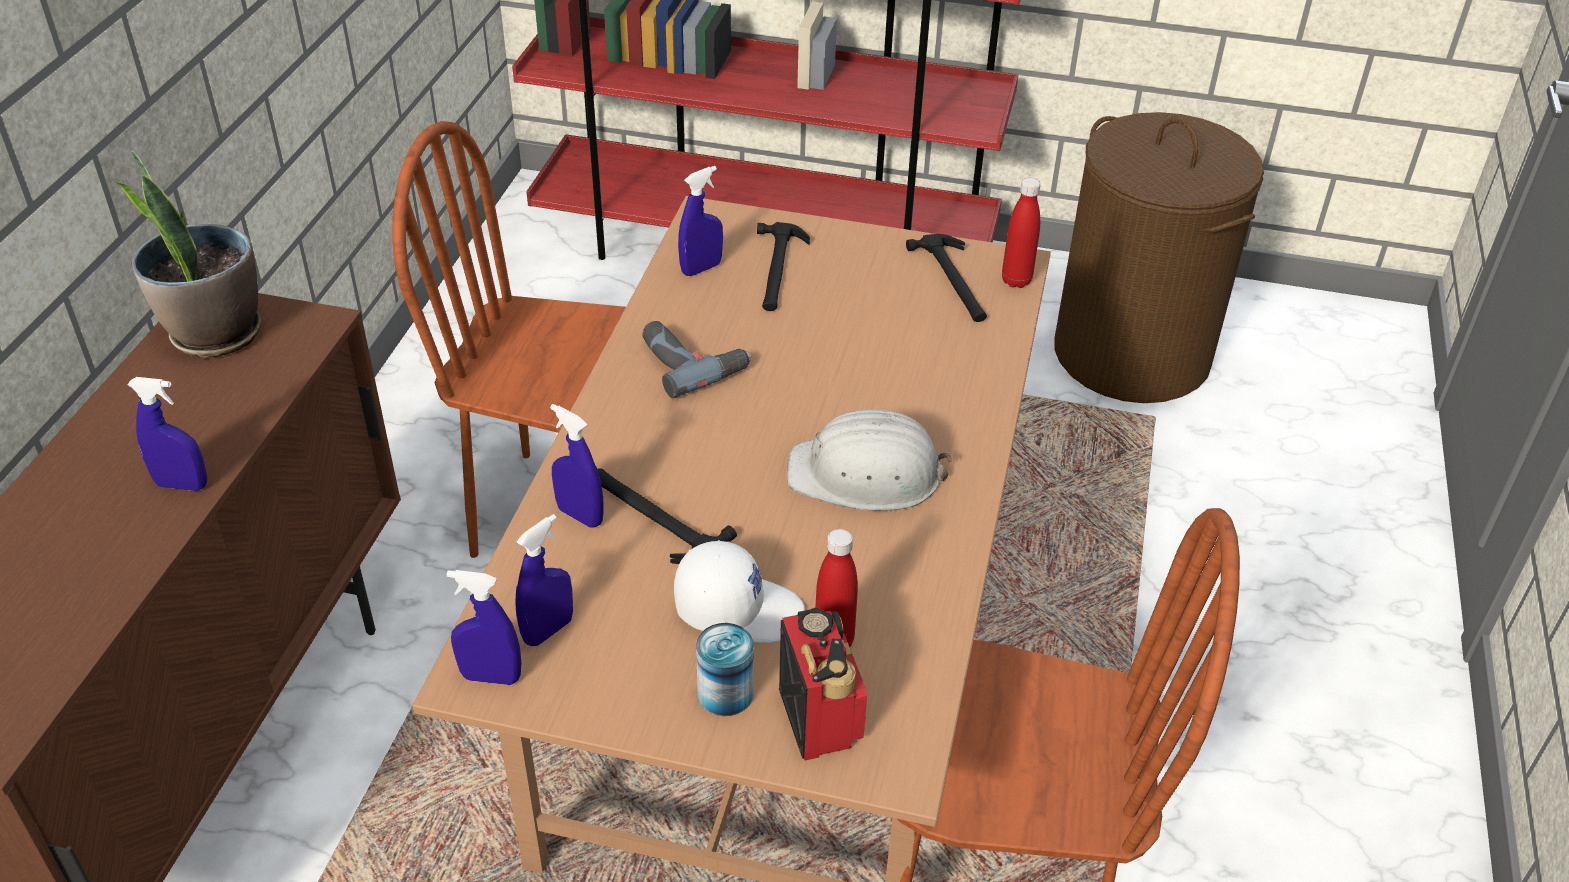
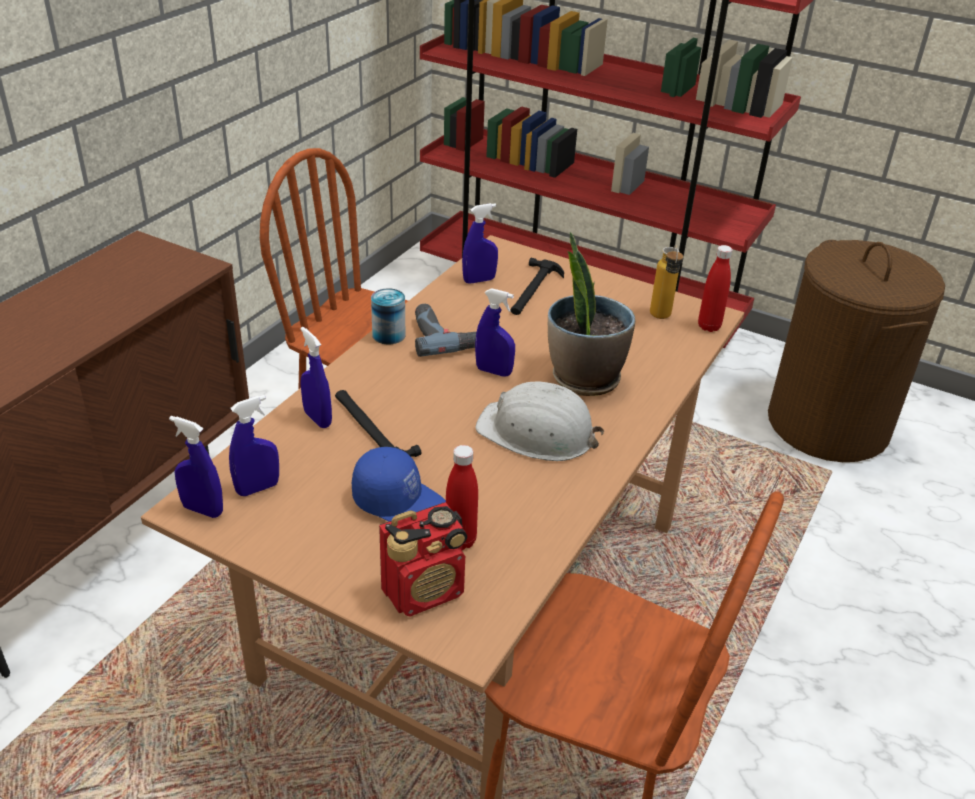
camera: 15 degrees right, 5 degrees down
(182, 485) = (61, 345): blue spray bottle -> blue spray bottle (493, 371)
(214, 333) = (132, 261): potted plant -> potted plant (584, 378)
(725, 693) = (363, 558): can -> can (388, 335)
(738, 607) = (400, 502): white cap -> blue cap
(819, 717) = (424, 591): radio -> radio turned 60 degrees clockwise
(954, 281) = (661, 319): hammer -> bottle

